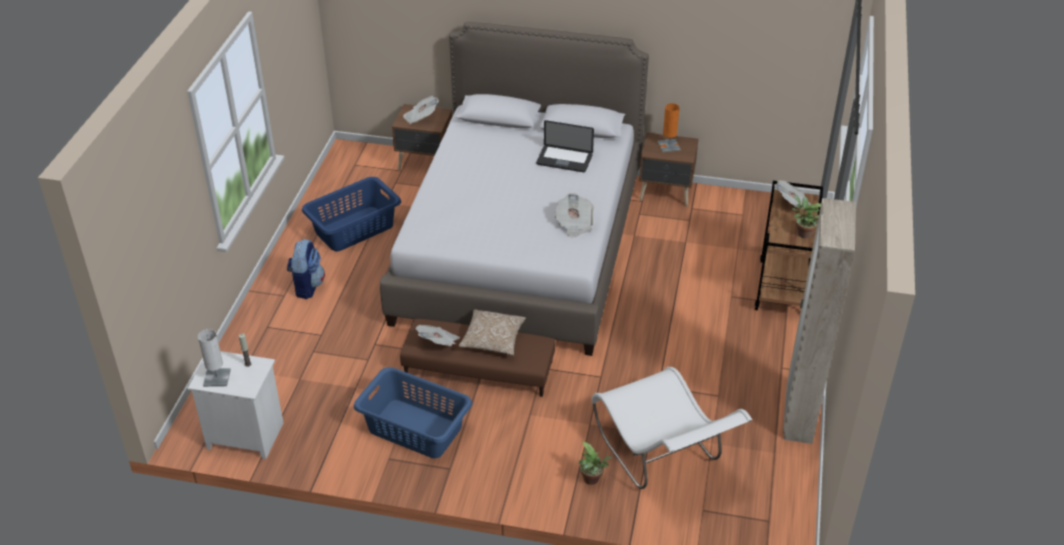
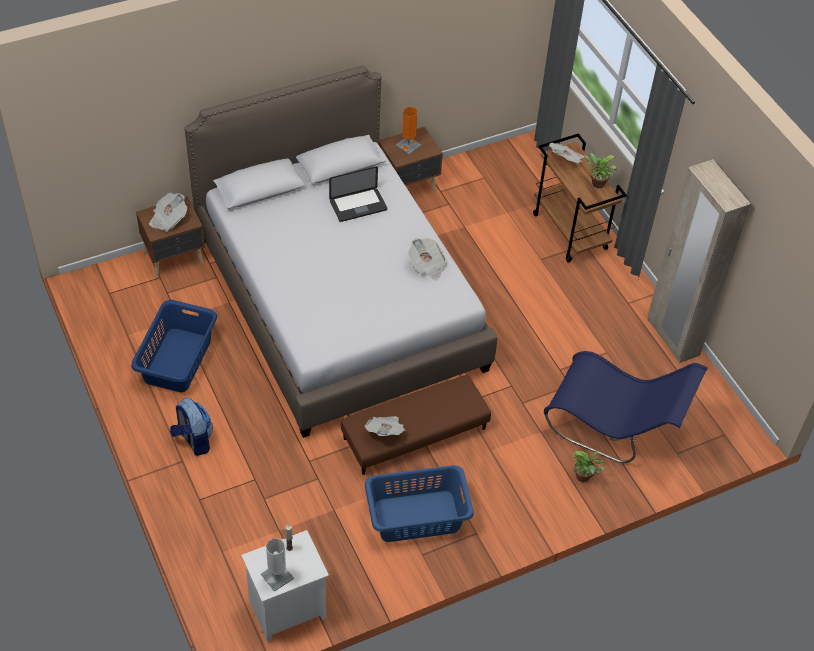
camera: 40 degrees left, 10 degrees up
(493, 340) = (424, 404): pillow -> none
(663, 456) = (614, 427): white chair -> blue chair

